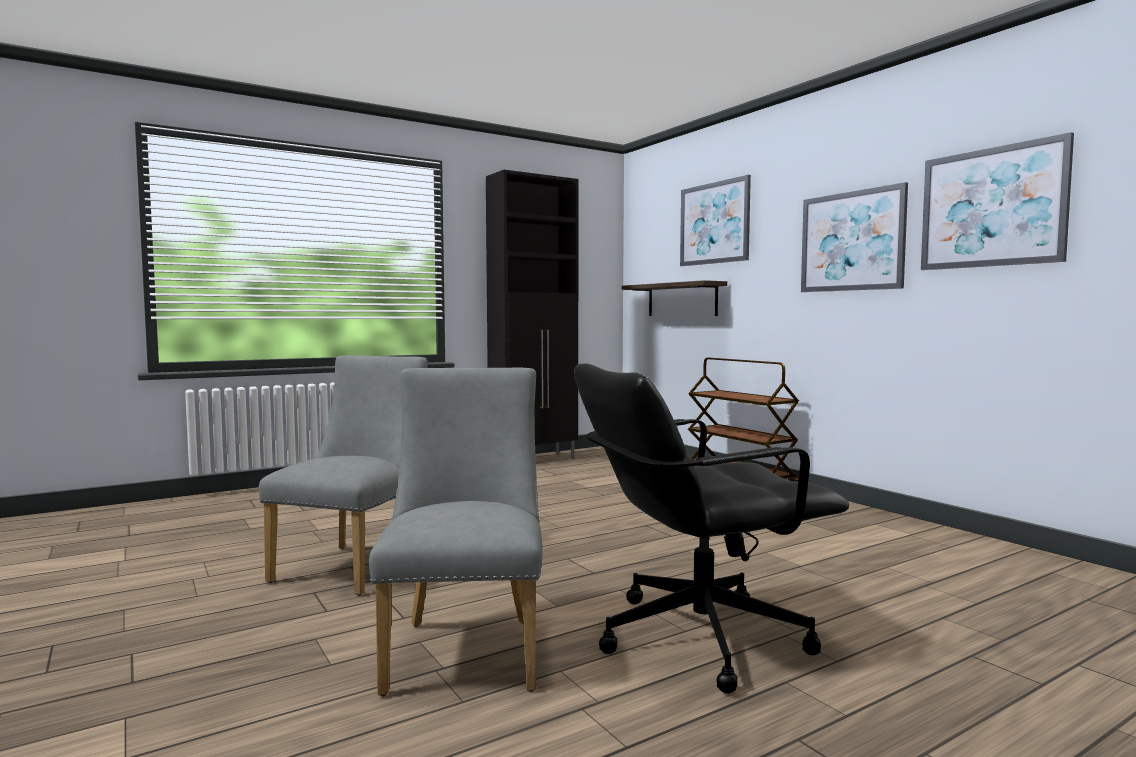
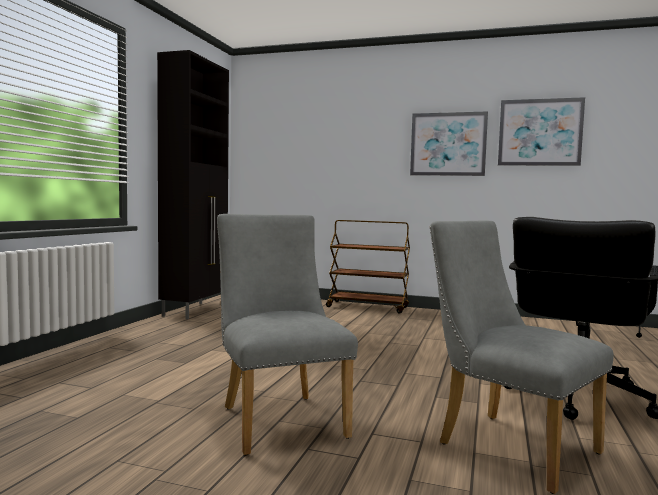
camera: 40 degrees left, 0 degrees up
(682, 300) = (298, 177): shelf -> none
(714, 223) = (331, 121): picture -> none

